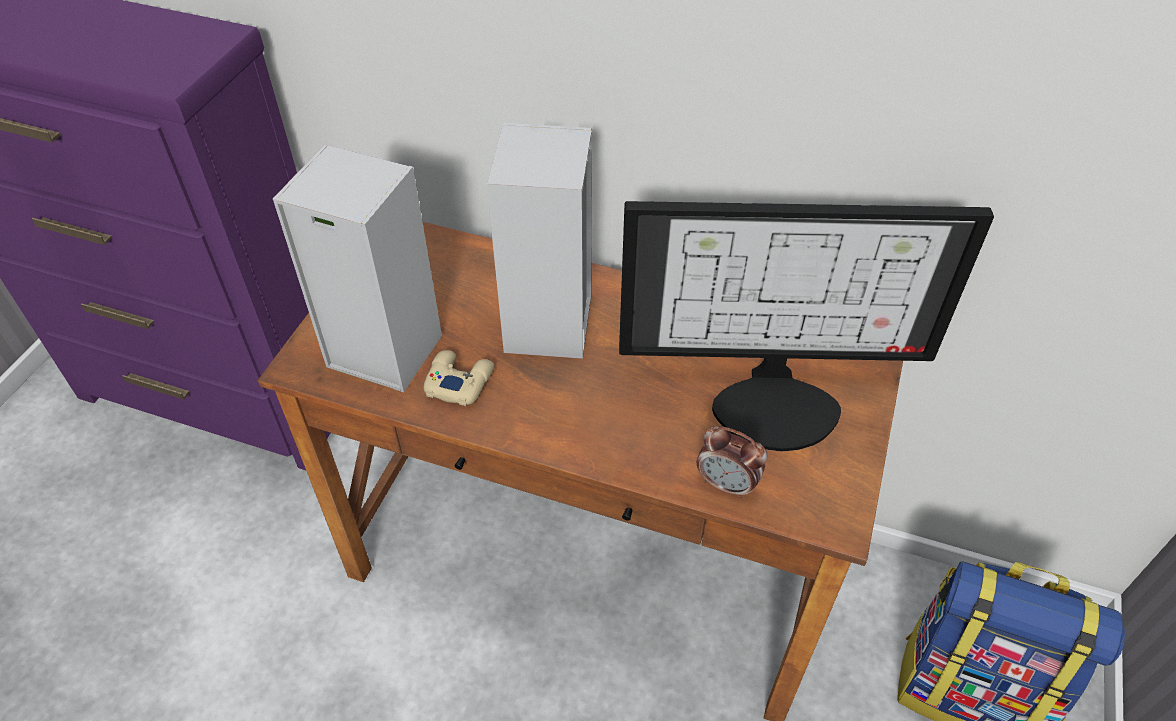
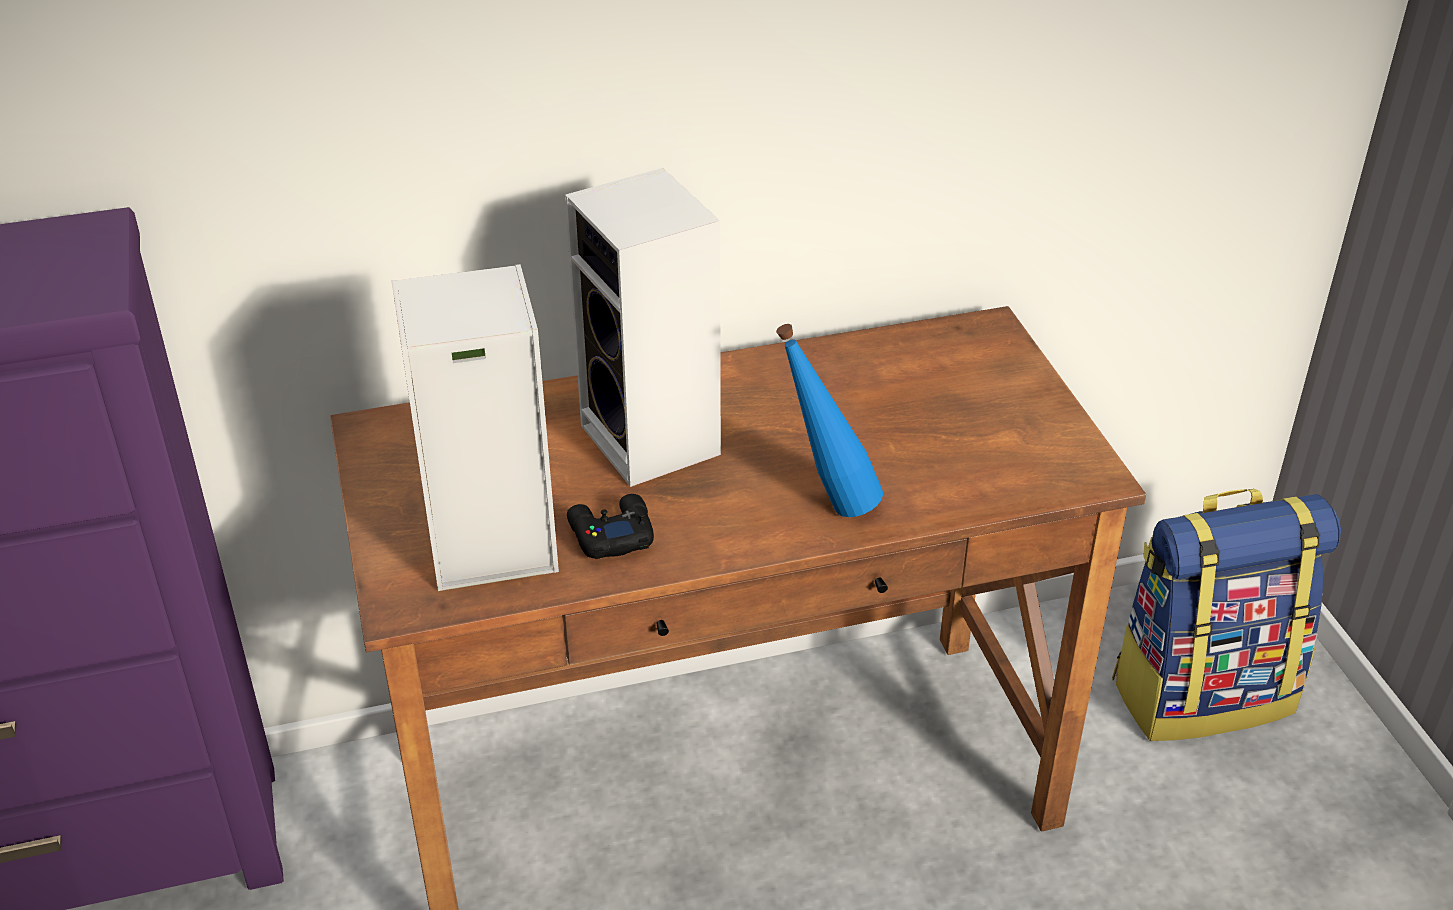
camera: 35 degrees left, 10 degrees down
(459, 382) = (610, 534): beige game controller -> black game controller
(616, 435) = (827, 504): none -> blue bottle
(727, 484) = (971, 494): alarm clock -> none
(776, 401) = (946, 406): monitor -> none

